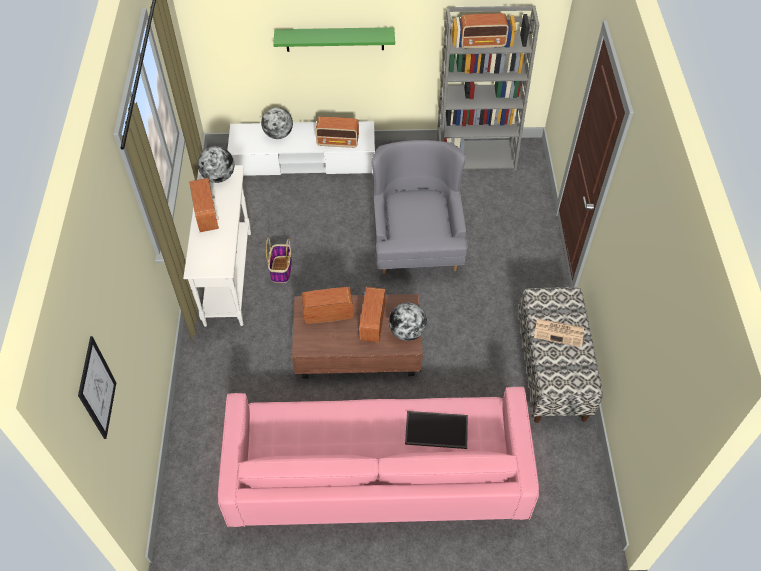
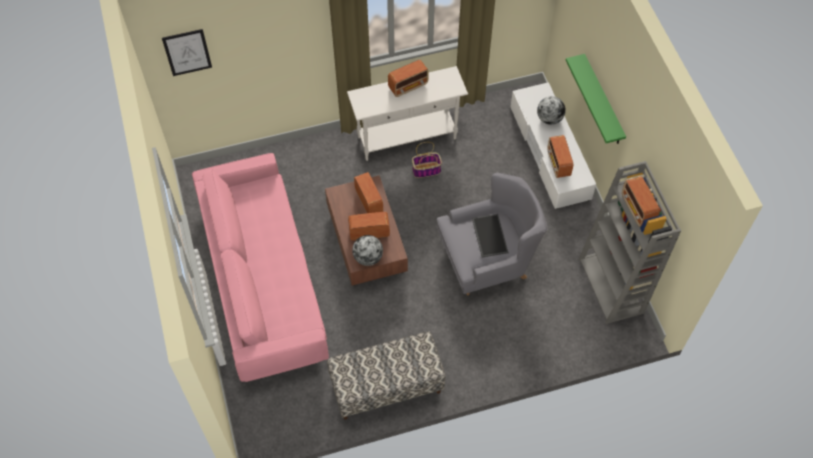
camera: 75 degrees right, 5 degrees up
(219, 177) = (449, 81): globe -> none
(435, 431) = (283, 294): tray -> tray (489, 235)
(559, 332) = (391, 364): newspaper -> none

